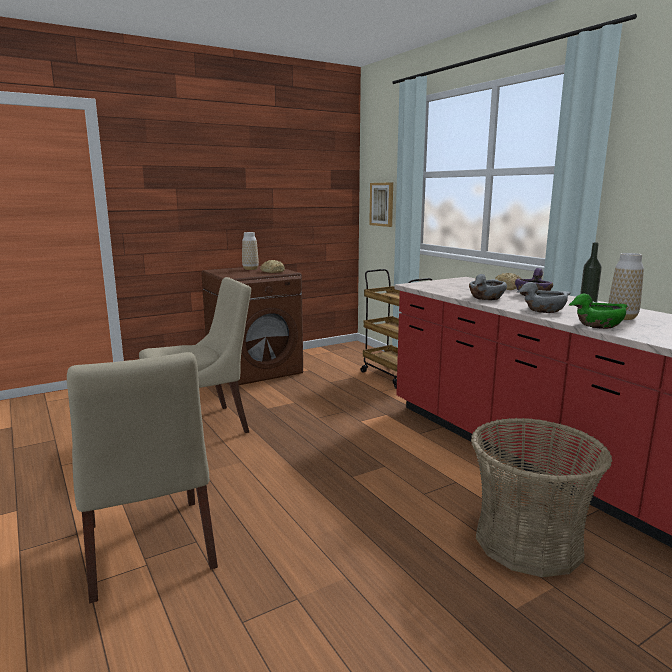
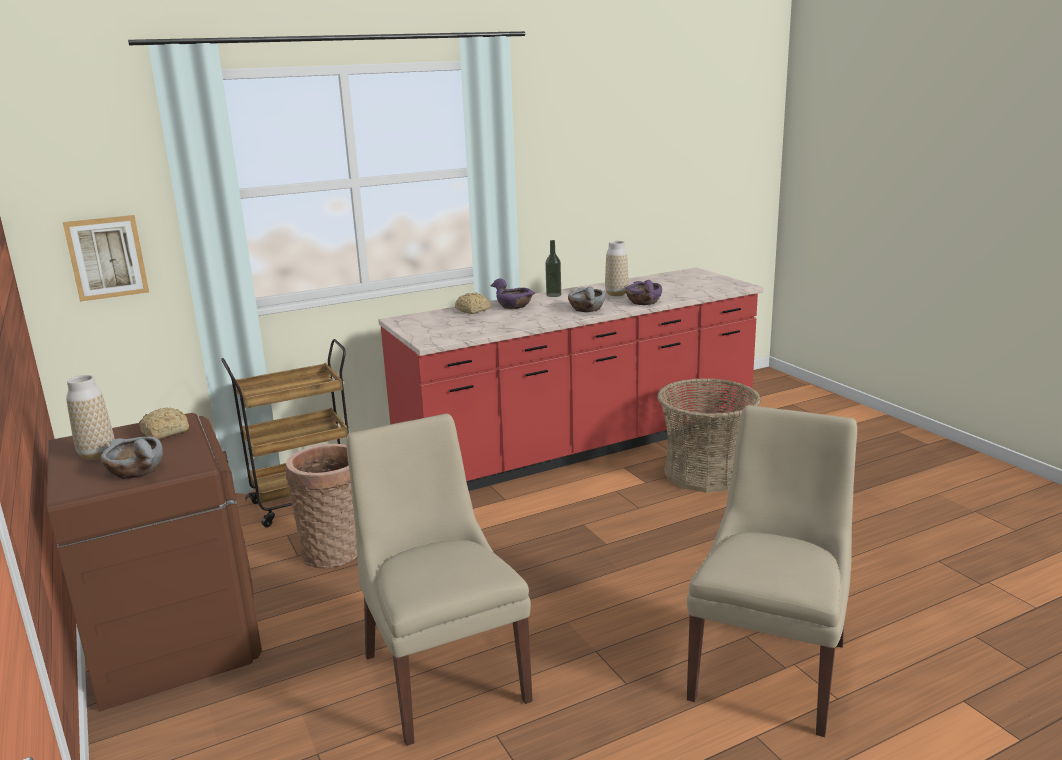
camera: 85 degrees left, 5 degrees up
(149, 549) = (769, 667): beige chair -> beige chair turned 45 degrees counterclockwise
(335, 390) = (336, 551): none -> basket
(486, 298) = (524, 320): grey bowl -> grey bowl (135, 470)
(598, 325) = (643, 302): green bowl -> purple bowl

